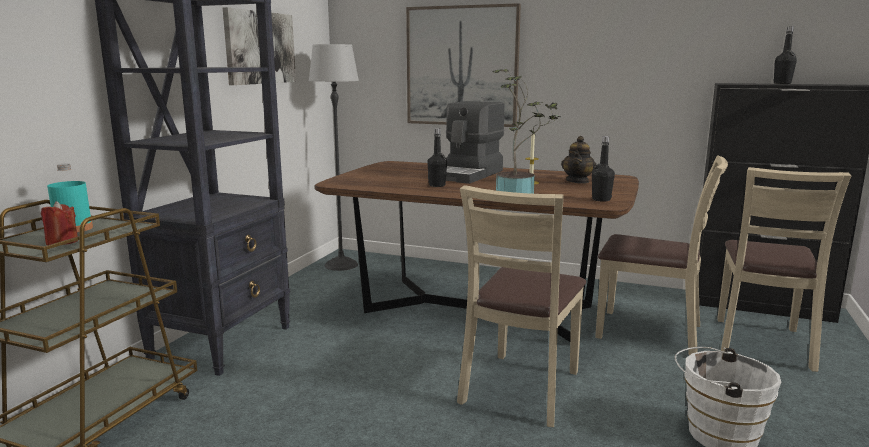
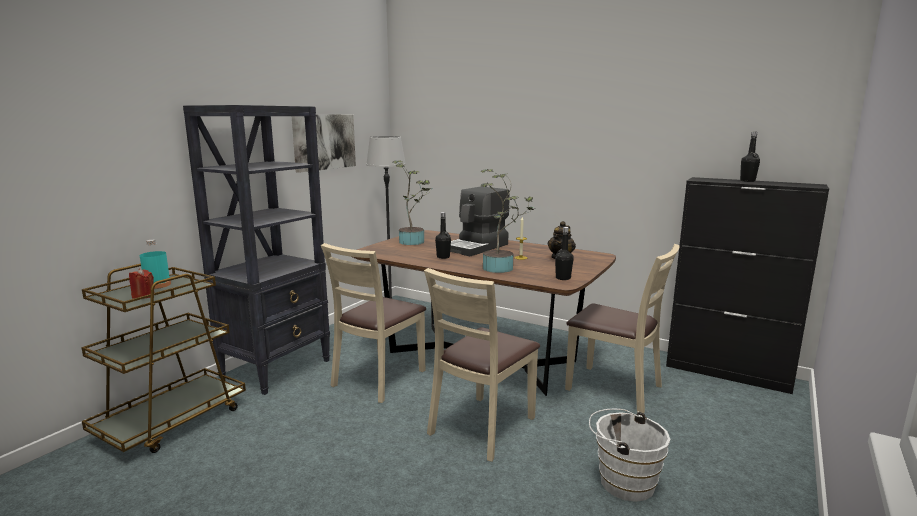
camera: 10 degrees right, 0 degrees up
(384, 172) = (413, 241): none -> potted plant
(462, 66) = (488, 155): picture -> none
(761, 344) = (708, 407): beige chair -> beige chair (379, 379)

